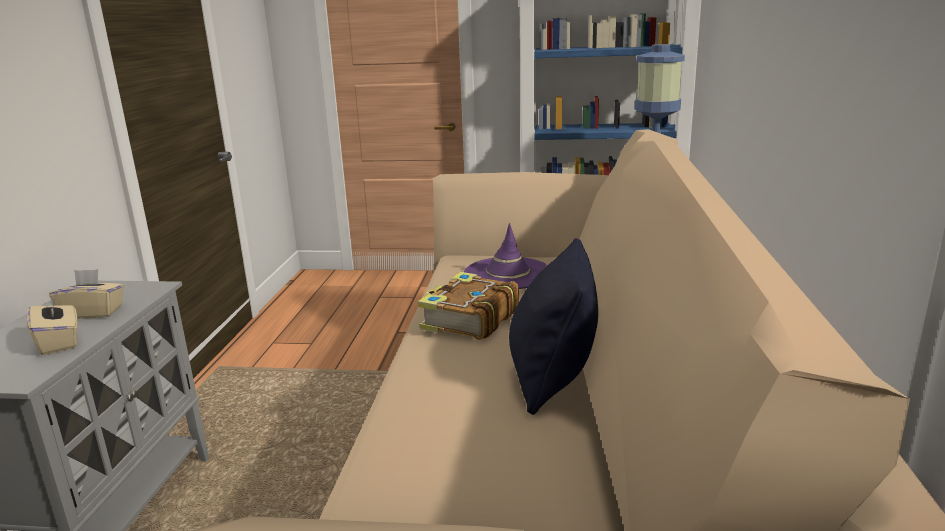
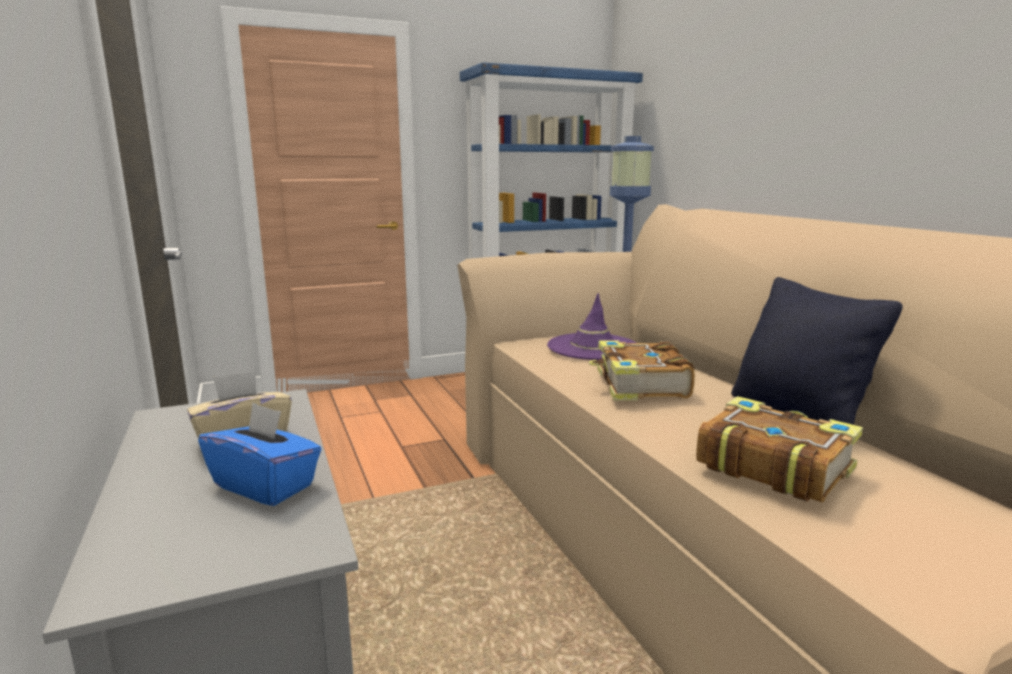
camera: 30 degrees left, 5 degrees down
(59, 342) = (265, 485): beige tissue box -> blue tissue box
(435, 413) = (772, 466): none -> book

